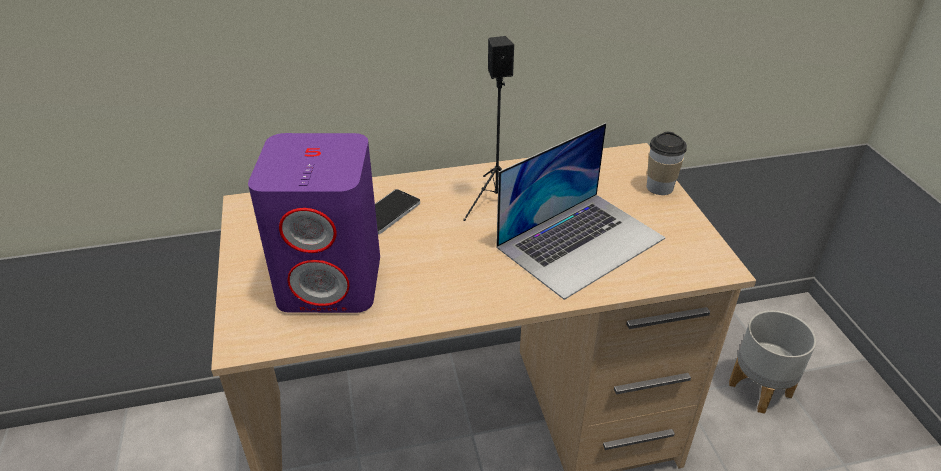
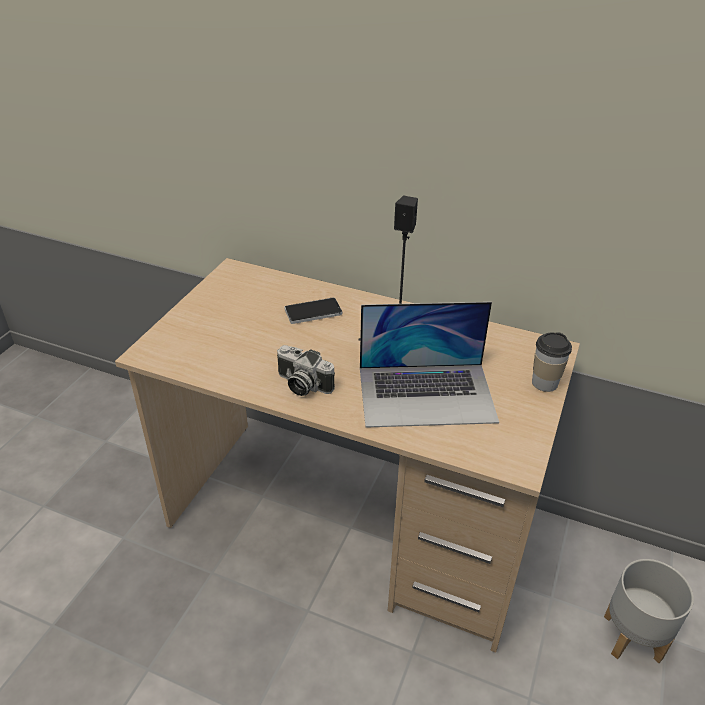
camera: 35 degrees right, 0 degrees up
(332, 281) = (230, 341): purple speaker -> none
(459, 290) = (302, 385): none -> camera

